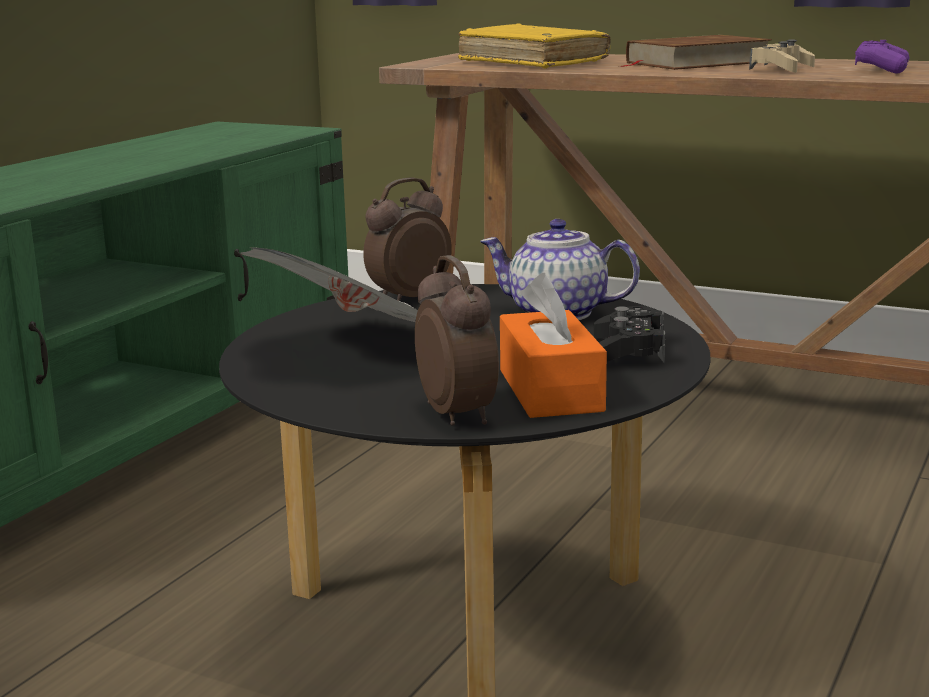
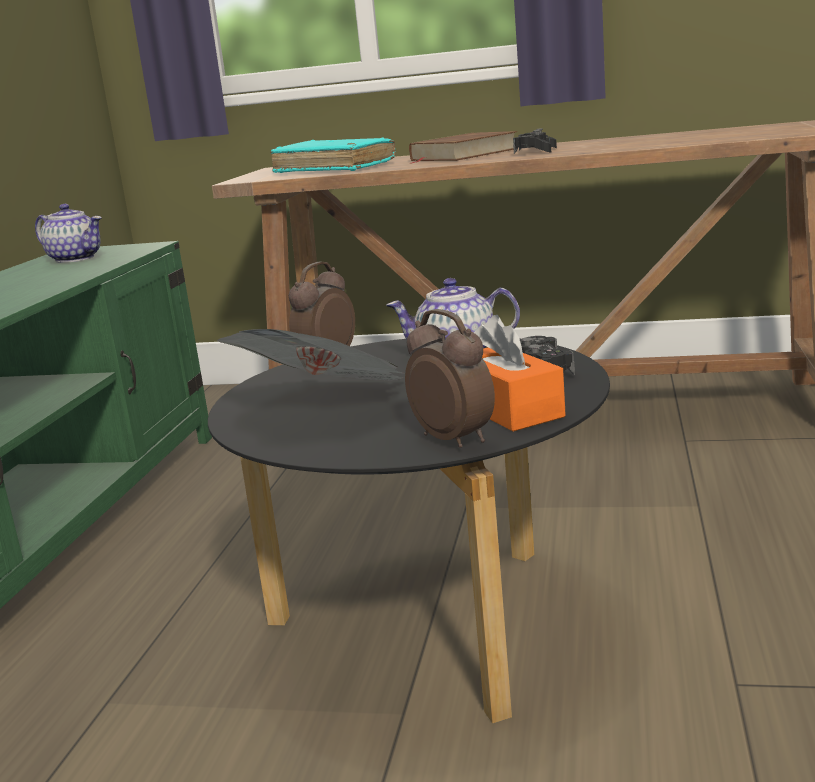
camera: 15 degrees left, 0 degrees up
(217, 135) = (76, 258): none -> teapot
(532, 62) = (334, 168): yellow book -> turquoise book
(781, 69) = (535, 151): beige game controller -> black game controller
(881, 70) = (608, 144): purple game controller -> none

